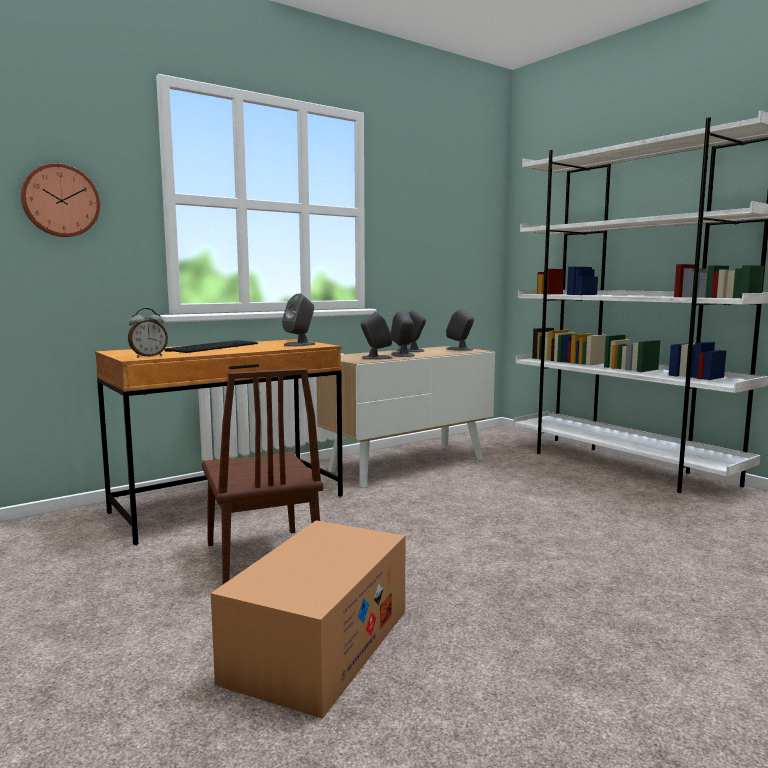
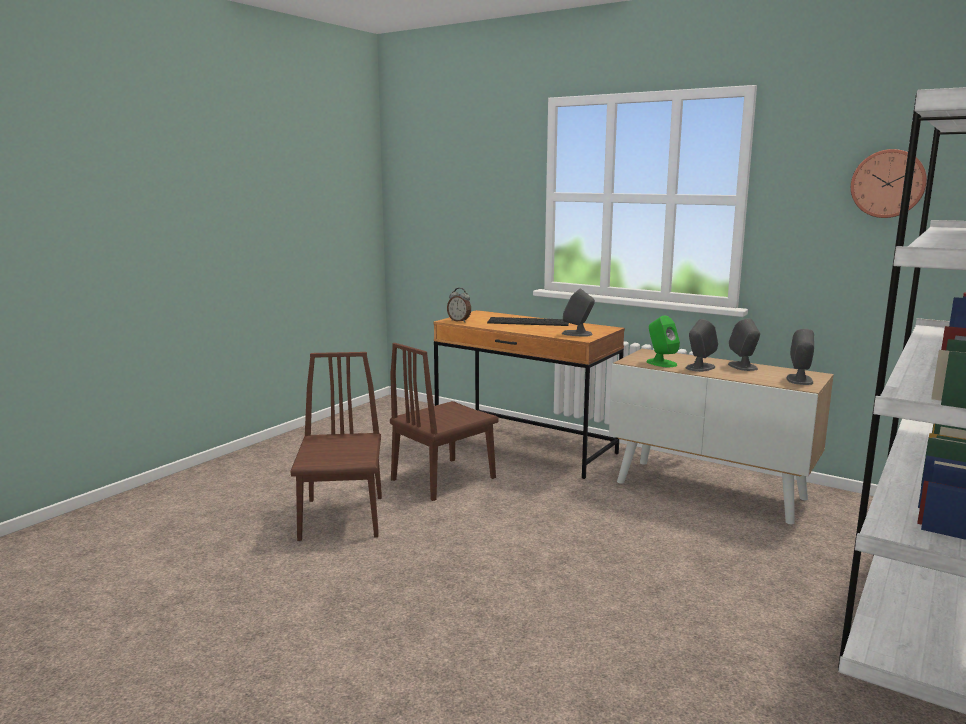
camera: 70 degrees right, 5 degrees up
(60, 201) = (483, 203): wall clock -> wall clock (888, 183)
(319, 645) = (342, 517): cardboard box -> brown chair
(376, 358) = (661, 363): grey speaker -> green speaker

